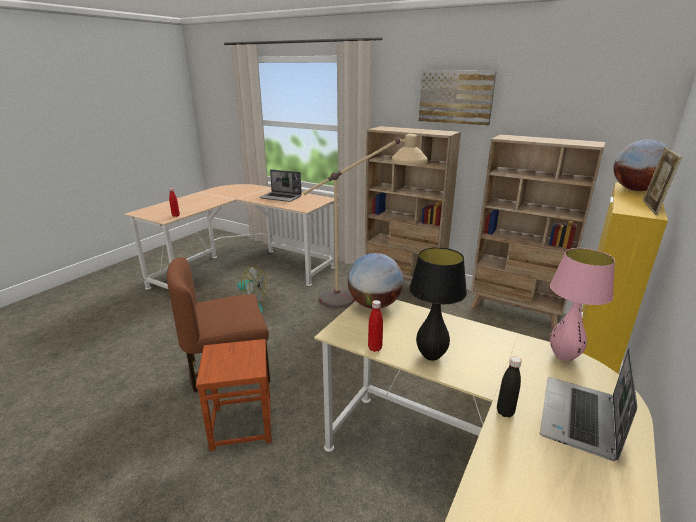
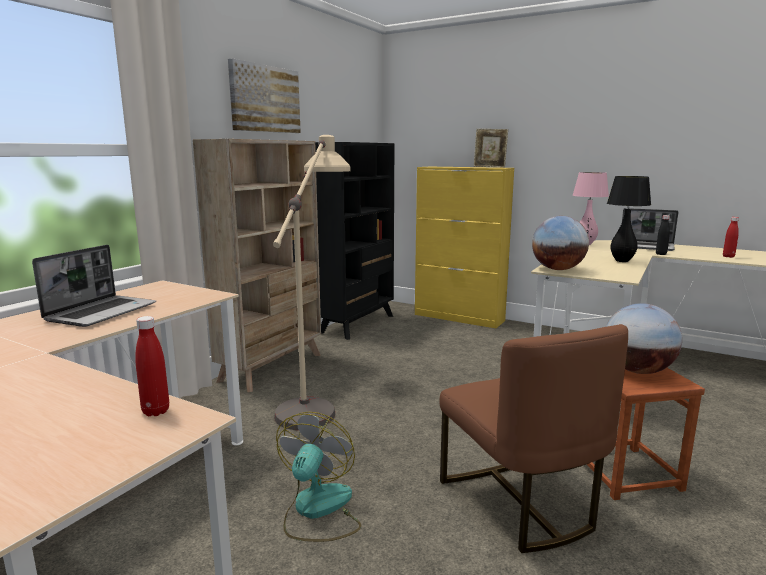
camera: 90 degrees left, 10 degrees down
(375, 348) = (631, 270): red bottle -> red bottle (728, 256)
(515, 311) = (358, 324): beige bookcase -> black bookcase
(636, 190) = (442, 166): globe -> globe (638, 371)

